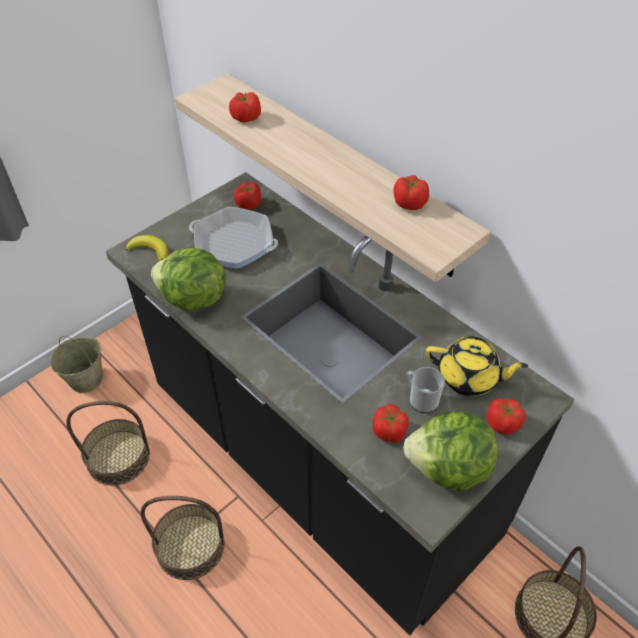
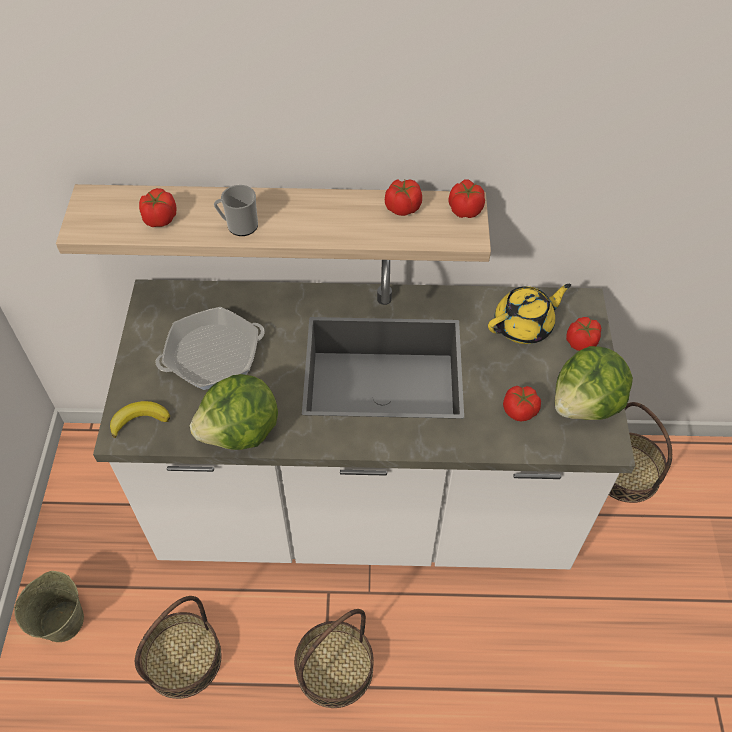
camera: 45 degrees left, 5 degrees up
(249, 204) = (179, 308): tomato -> tomato (465, 210)
(319, 464) = (365, 508): black counter -> white counter
(420, 399) = (512, 369): mug -> mug (239, 226)

